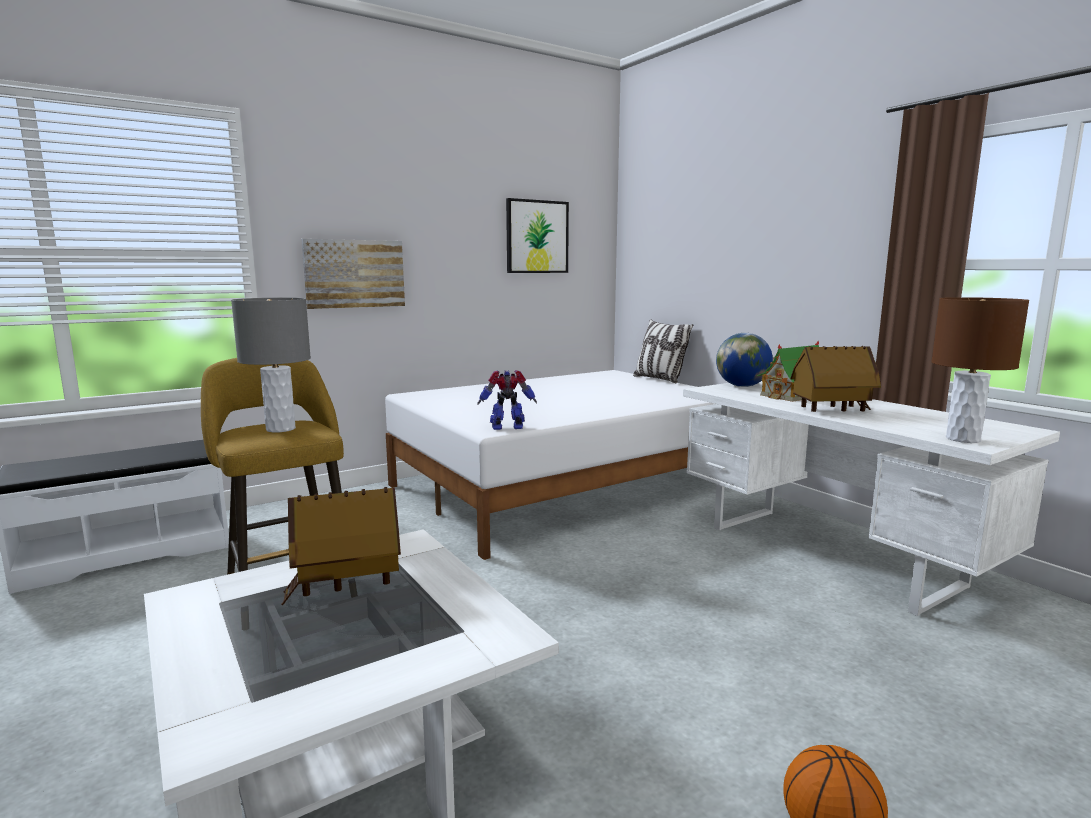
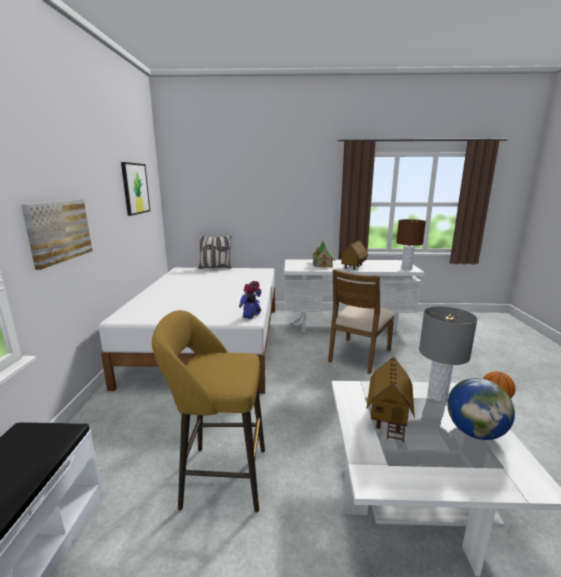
camera: 55 degrees left, 5 degrees up
(280, 429) = (224, 365): grey table lamp -> grey table lamp (437, 396)
(724, 598) = (358, 355): none -> brown chair
(742, 386) = (295, 264): globe -> globe (474, 432)

